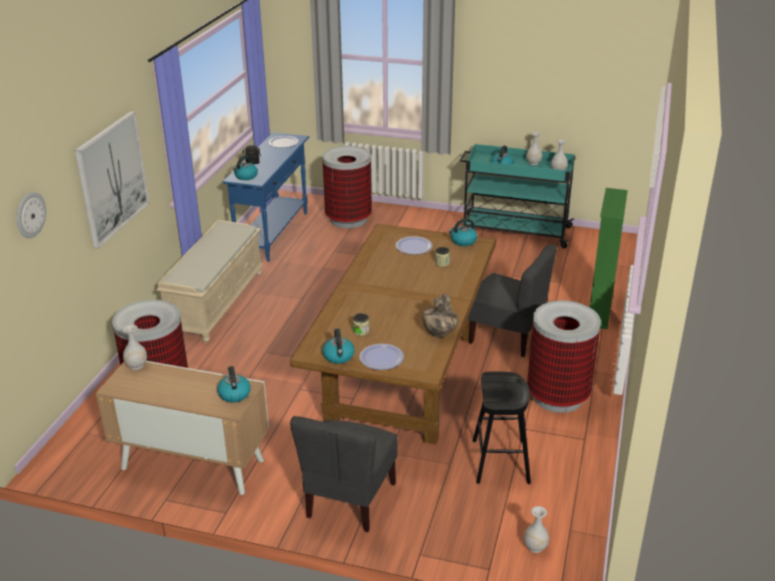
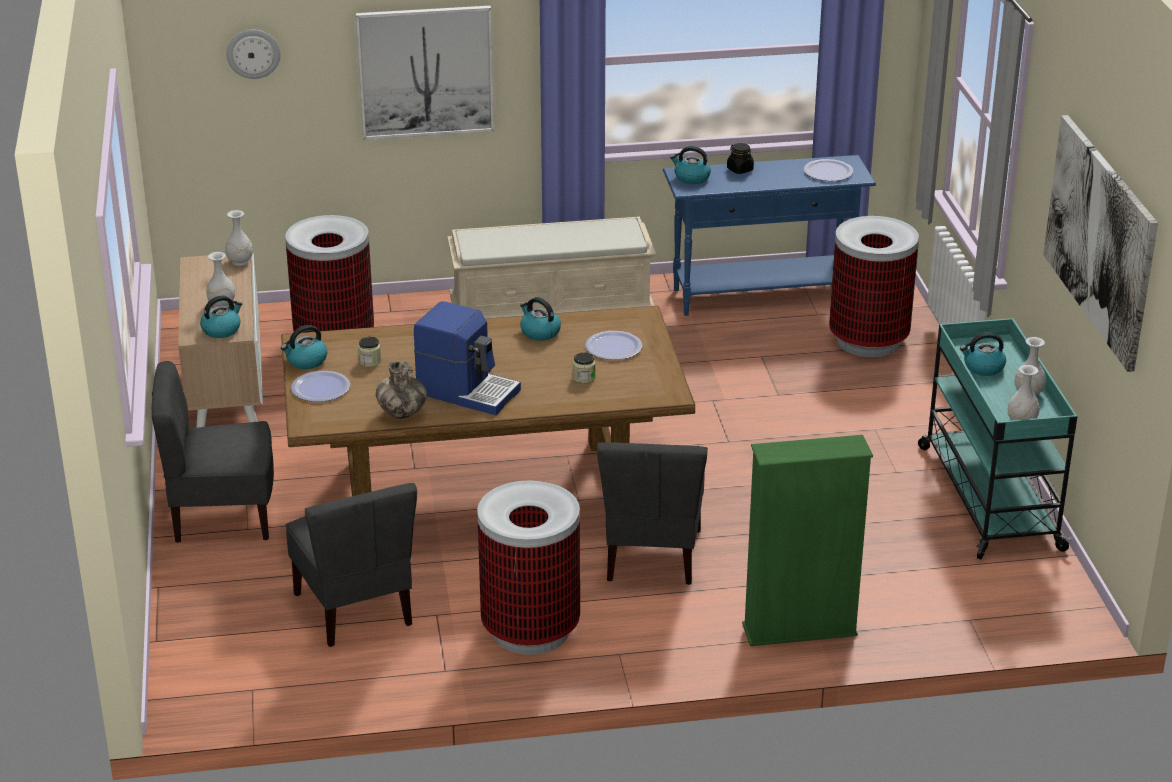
camera: 65 degrees right, 0 degrees up
(428, 304) = (468, 391): none -> coffee machine
(463, 241) = (662, 380): kettle -> kettle (539, 332)
(500, 461) = (355, 609): black stool -> grey chair
(535, 547) = (208, 667): white vase -> white vase (221, 305)
(565, 61) = (1100, 239): none -> picture

